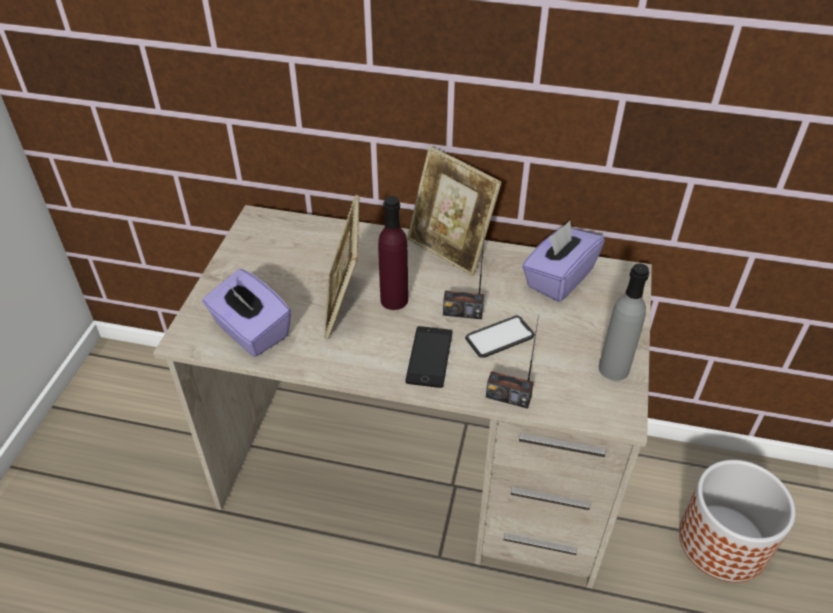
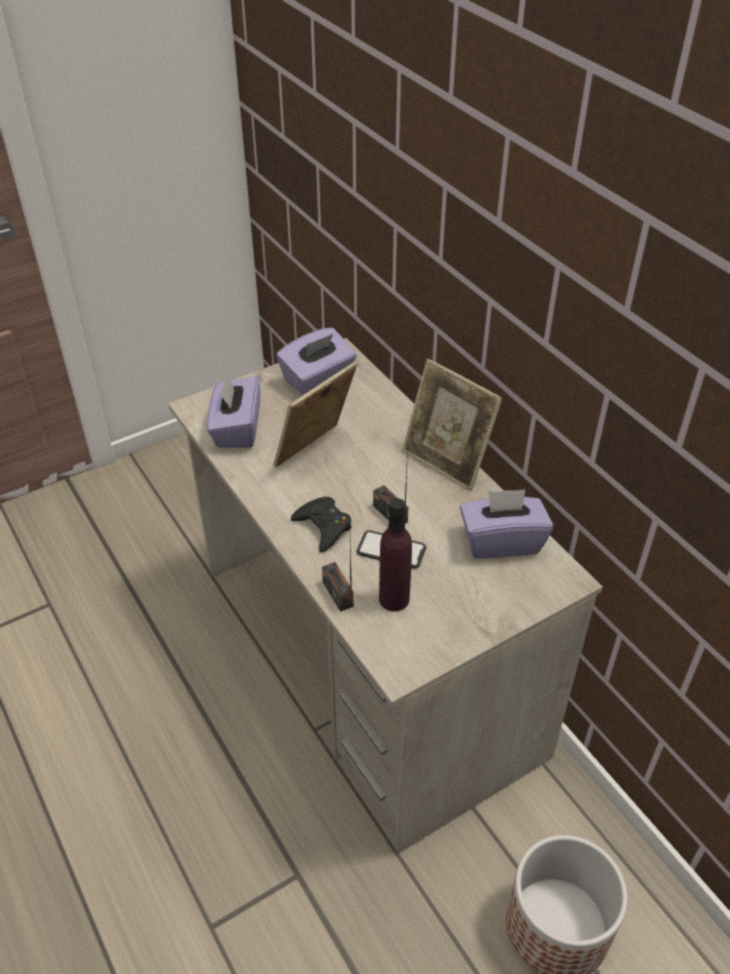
camera: 45 degrees right, 0 degrees up
(267, 249) = (318, 379): none -> purple tissue box
(394, 300) = (354, 471): purple bottle -> purple bottle (394, 599)
(429, 357) = (323, 527): phone -> black game controller
(450, 249) = (446, 462): picture frame -> picture frame turned 45 degrees counterclockwise
(614, 369) = (444, 636): grey bottle -> none

